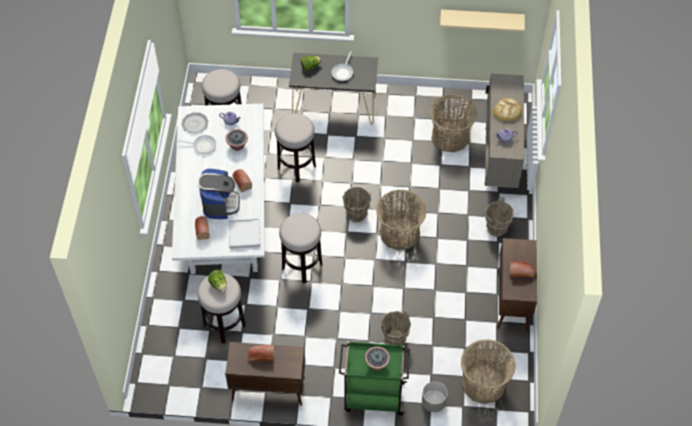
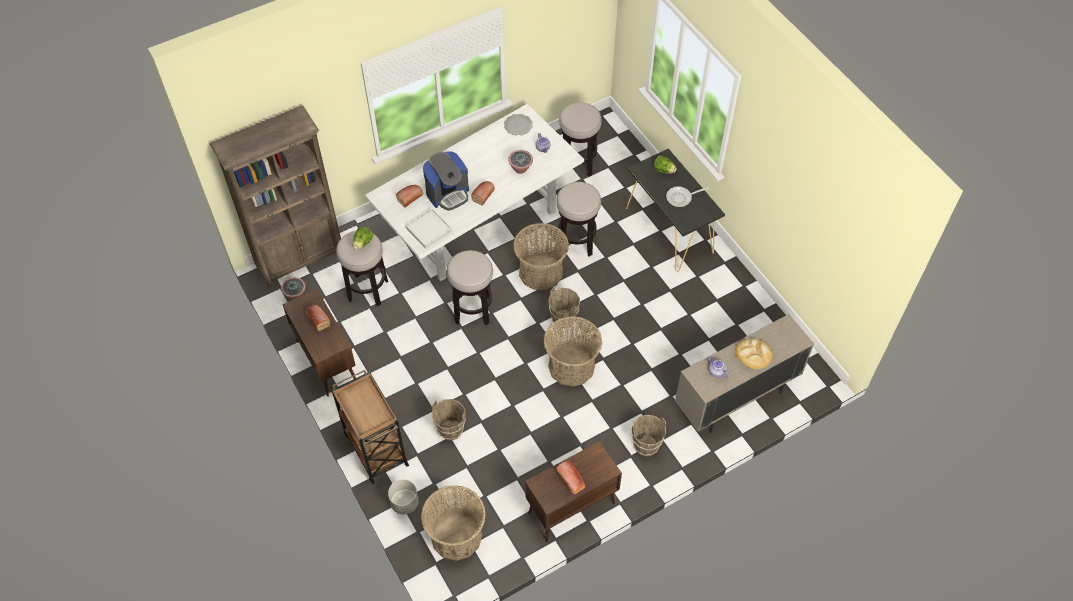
camera: 55 degrees right, 0 degrees up
(152, 355) = (300, 259): none -> brown bookcase
(202, 145) = (499, 145): frying pan -> none
(373, 397) = (375, 448): green cart -> brown cart
(376, 364) = (364, 411): potted plant -> potted plant (295, 295)
(450, 137) = (721, 343): basket -> basket (541, 272)
(481, 19) = (823, 254): beige shelf -> none

